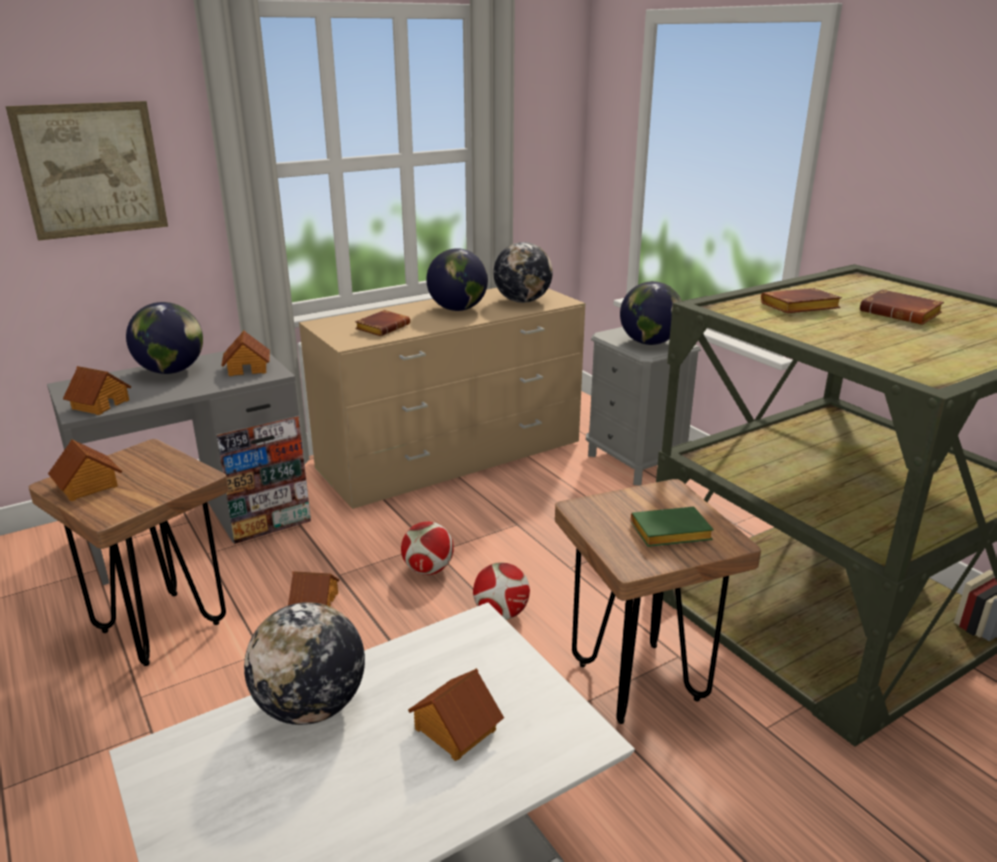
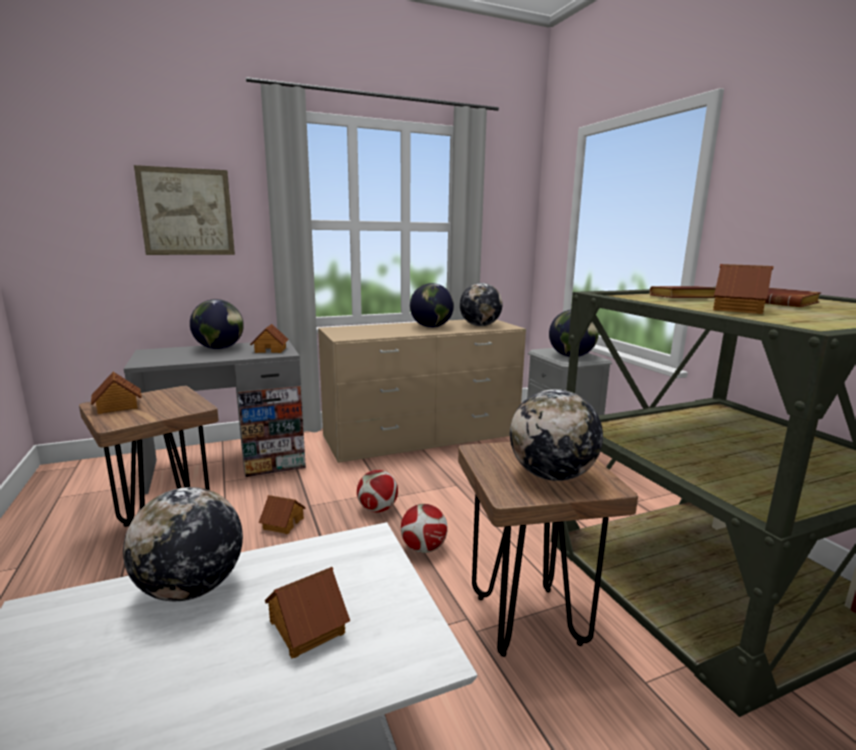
camera: 10 degrees right, 10 degrees down
(100, 404) = (158, 360): toy house -> toy house (737, 309)
(382, 327) = (372, 332): brown book -> none
(669, 534) = (552, 475): green book -> globe

